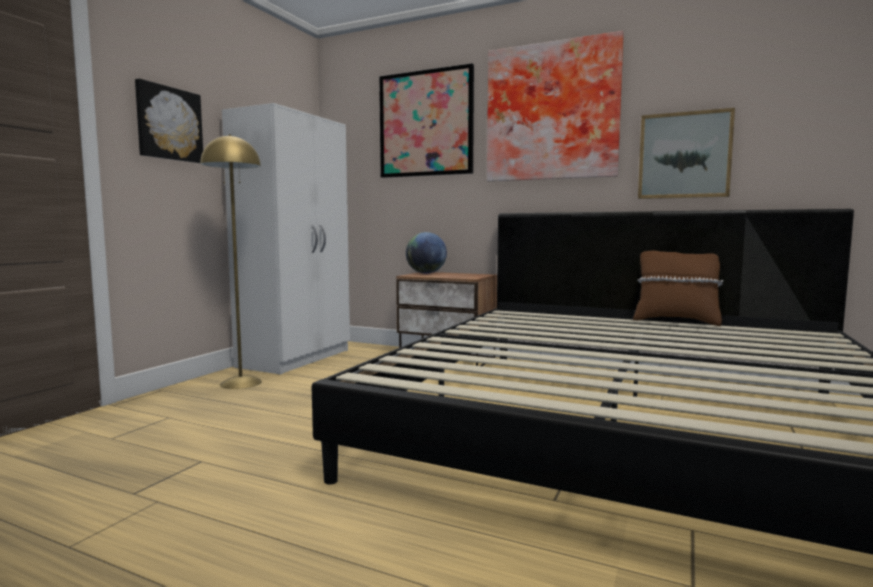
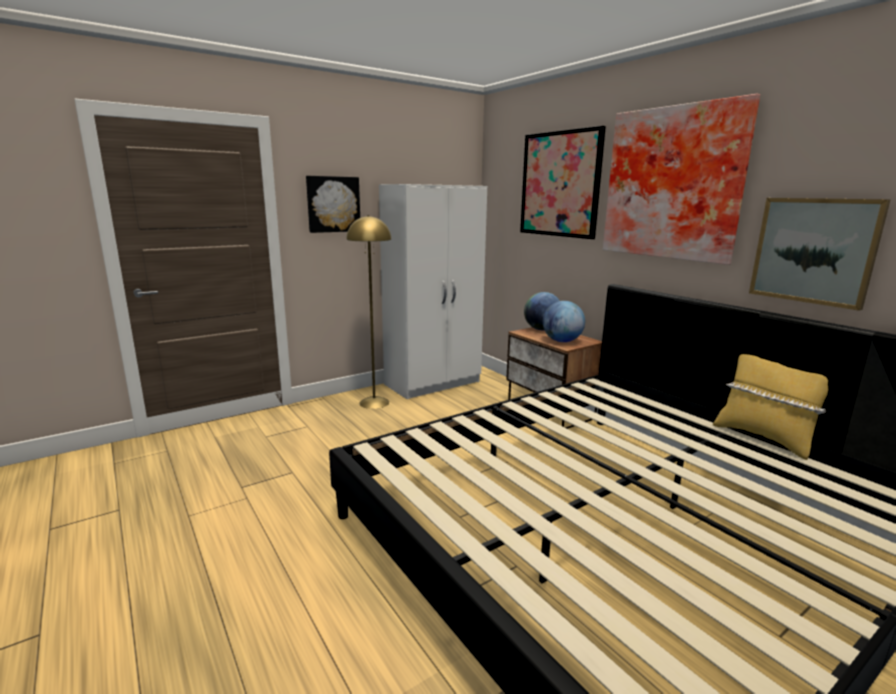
camera: 30 degrees right, 10 degrees up
(460, 276) = (562, 341): none -> globe
(676, 321) = (763, 438): brown pillow -> yellow pillow

